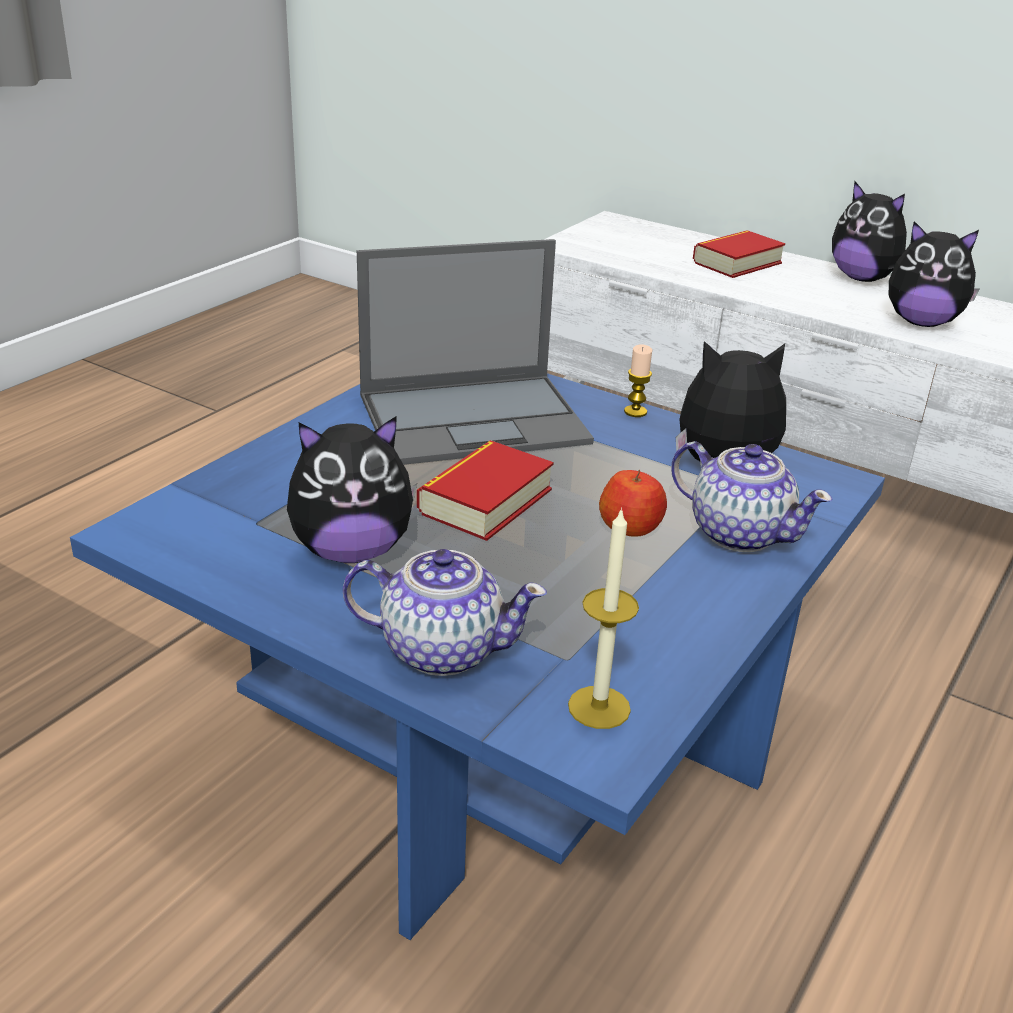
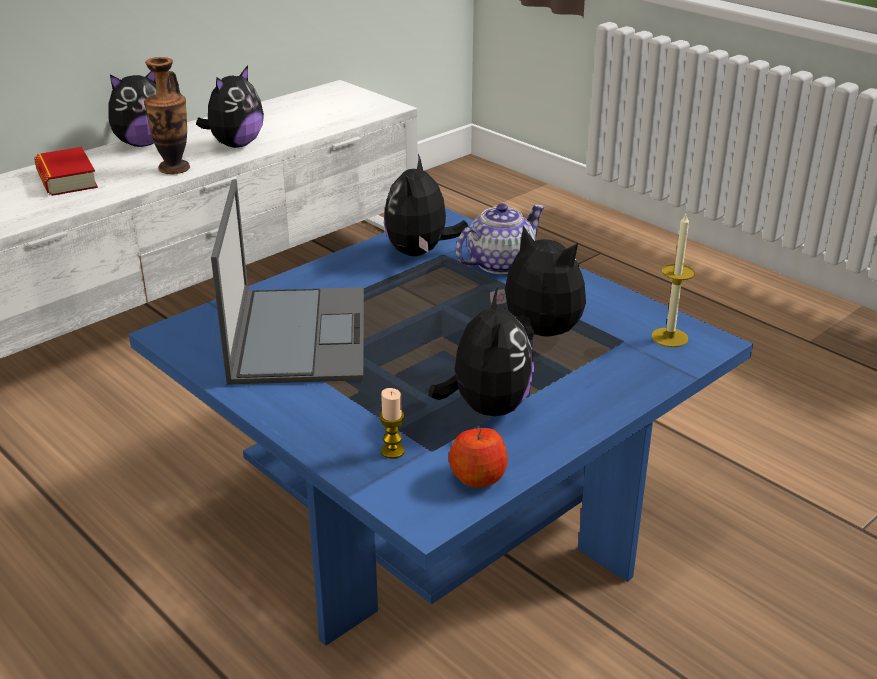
camera: 75 degrees left, 0 degrees up
(441, 649) = (610, 382): teapot -> none
(485, 501) = (431, 345): book -> none
(551, 579) = (539, 334): none -> plush toy
(631, 527) = (482, 297): apple -> apple (478, 477)
(635, 412) = (320, 268): candle -> candle (392, 451)
(817, 302) = (174, 168): none -> vase

